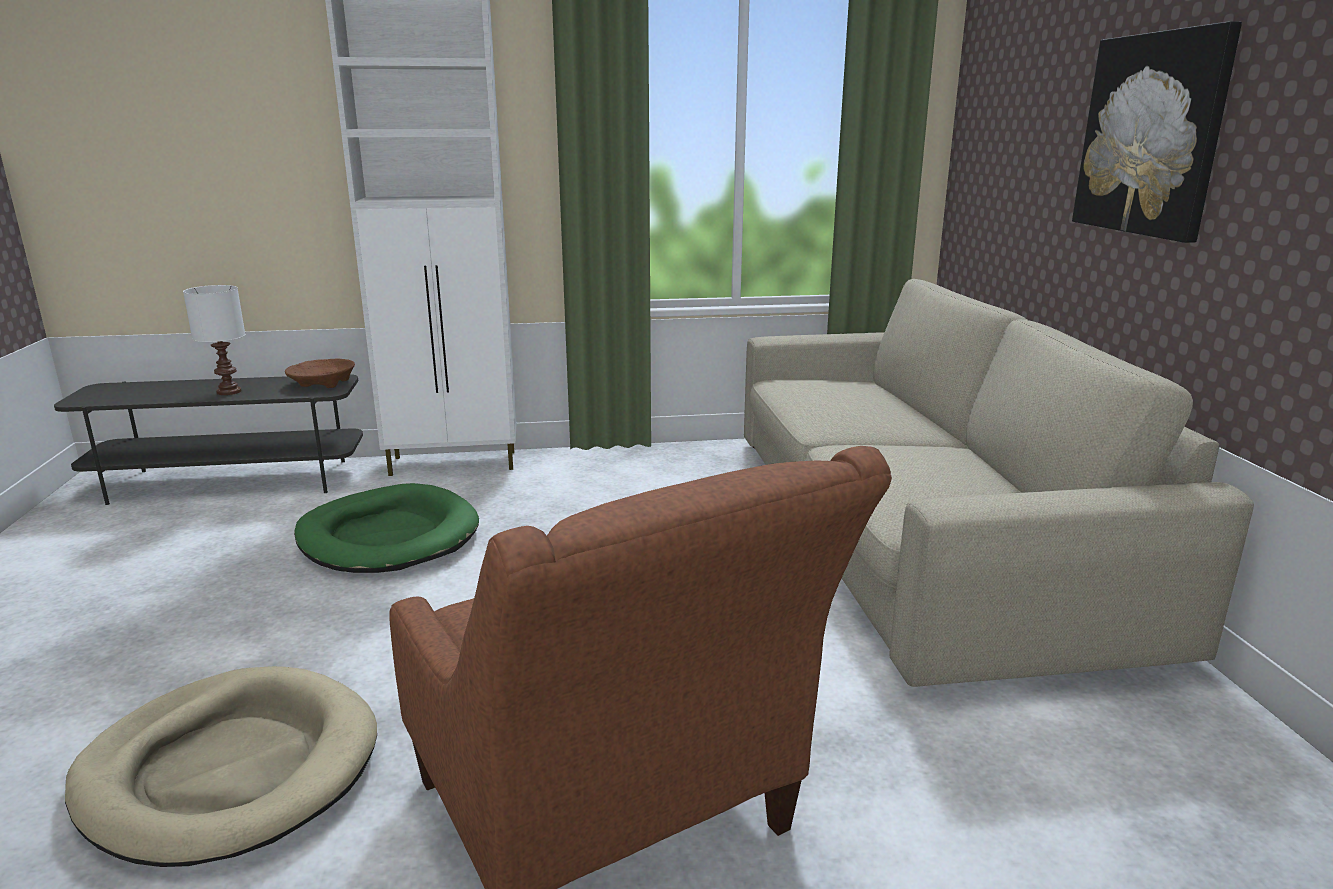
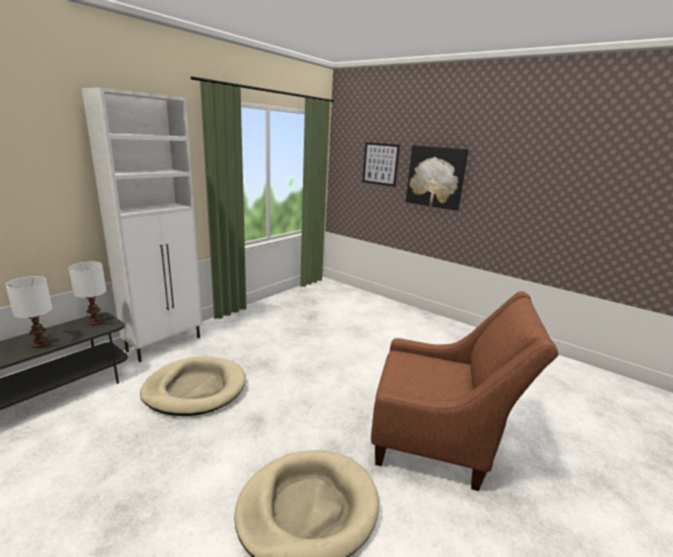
camera: 45 degrees left, 0 degrees up
(322, 383) = (96, 322): brown bowl -> white table lamp
(388, 536) = (195, 389): green dog bed -> beige dog bed
(913, 528) = (371, 313): beige sofa -> none
(1039, 113) = (380, 164): none -> picture

